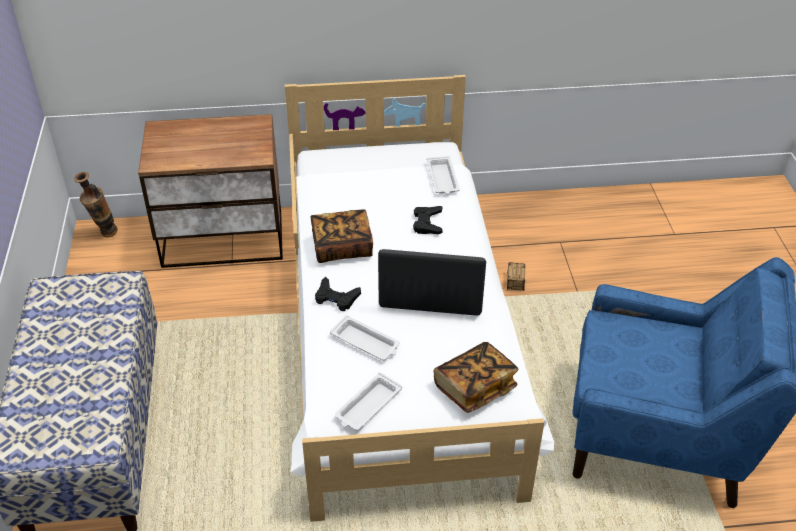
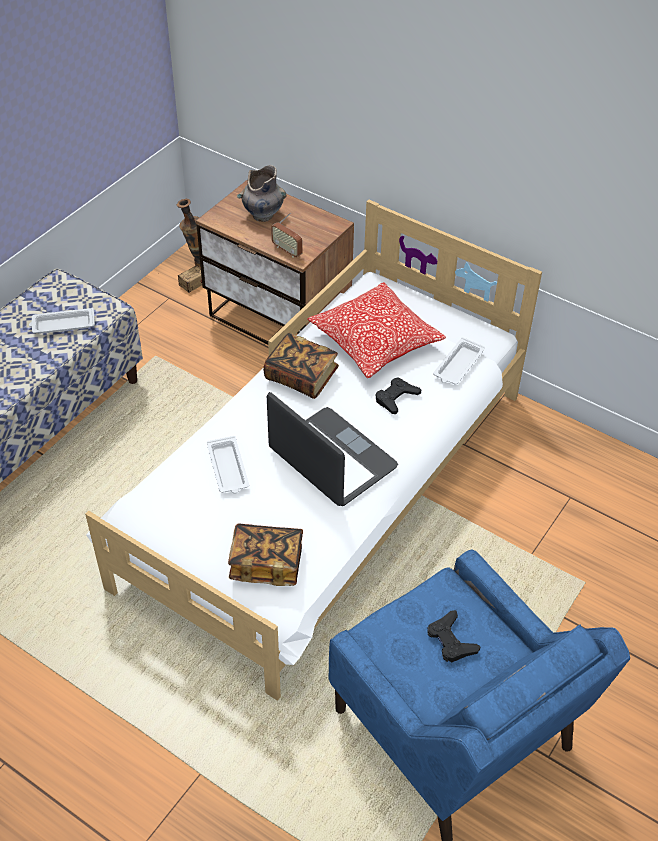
camera: 40 degrees right, 5 degrees up
(192, 142) = (262, 215): none -> grey vase
(244, 157) = (287, 250): none -> radio
(336, 298) = (248, 417): black game controller -> black game controller (451, 640)
(366, 194) = (375, 341): none -> pillow
(367, 406) = (171, 520): white tray -> white tray (62, 324)
(515, 294) = (470, 518): storage box -> storage box (180, 291)

